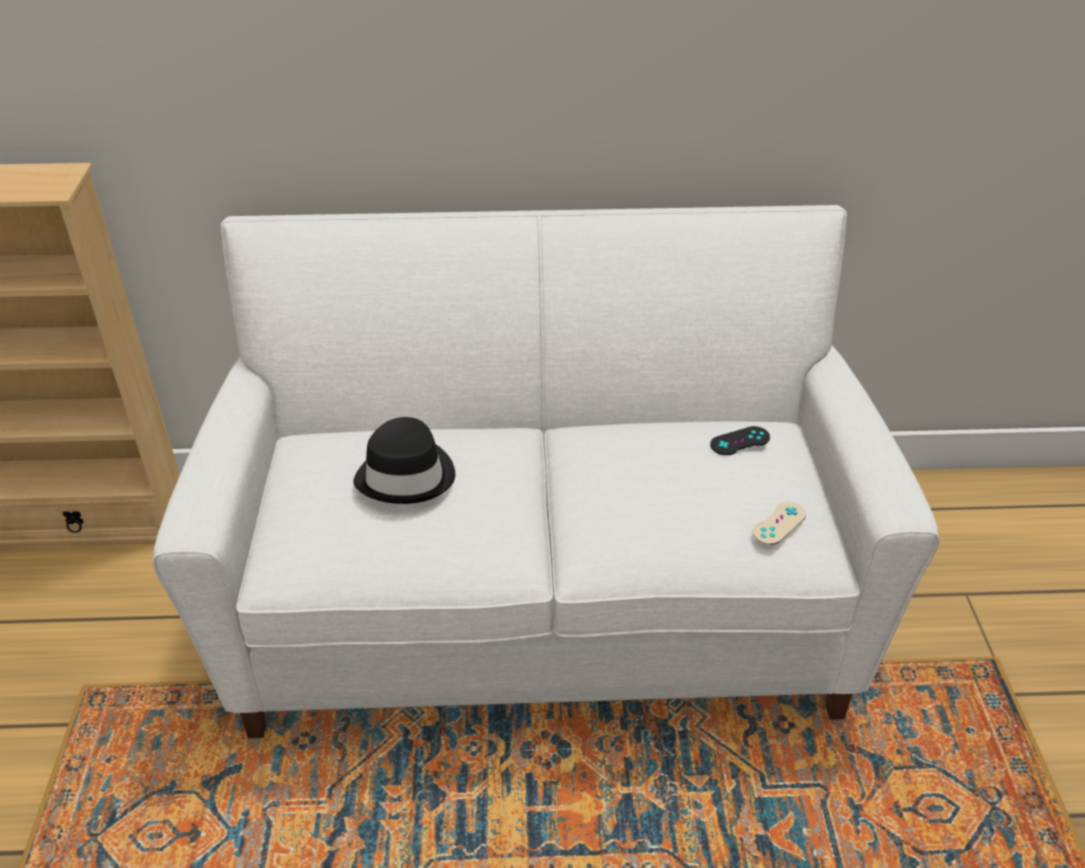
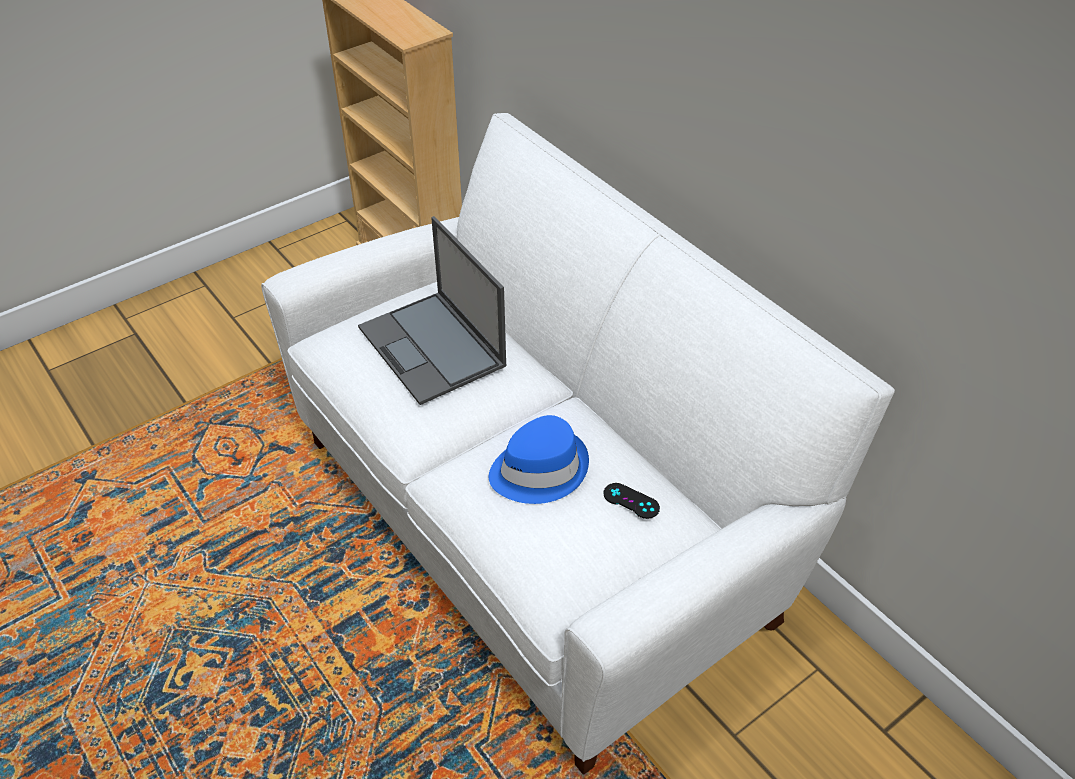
camera: 55 degrees right, 5 degrees up
(407, 476) = (433, 348): black hat -> laptop
(652, 479) = (538, 469): none -> blue hat
(779, 523) = (557, 566): beige game controller -> none

